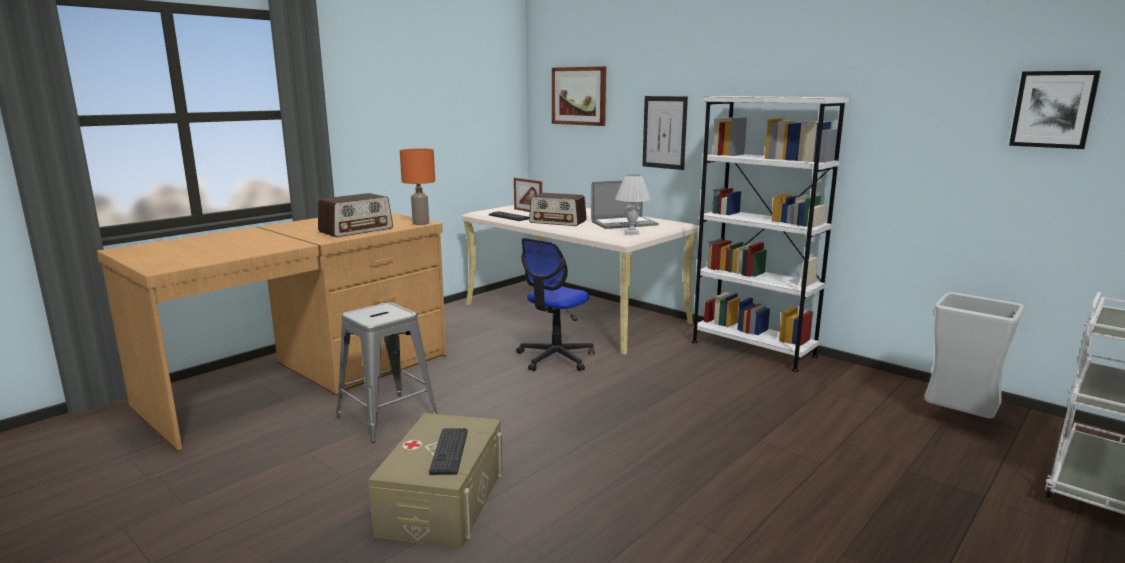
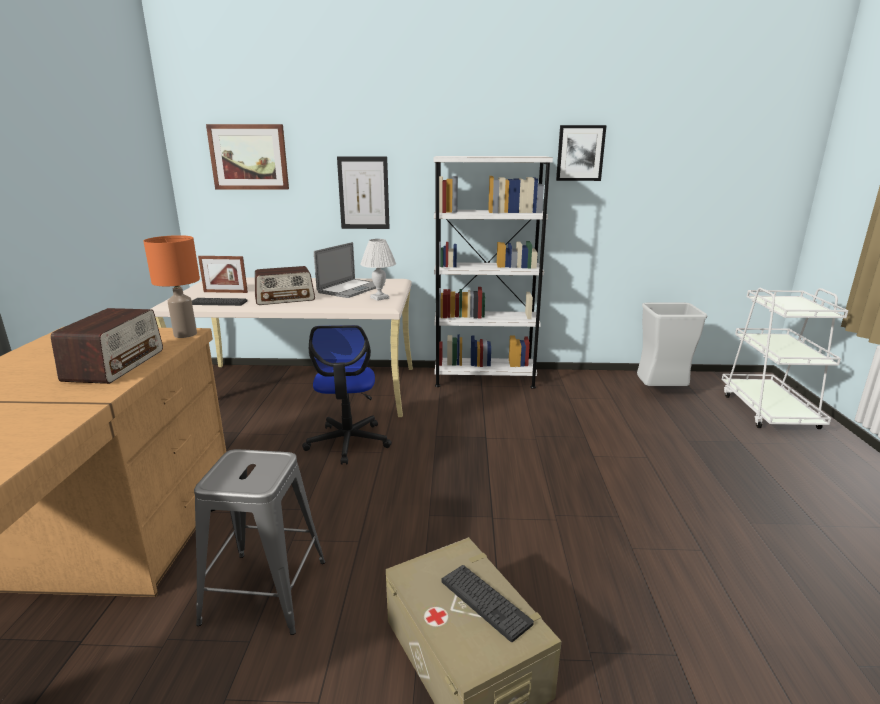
camera: 40 degrees left, 5 degrees up
(1053, 109) = (686, 163): picture -> picture (580, 153)

